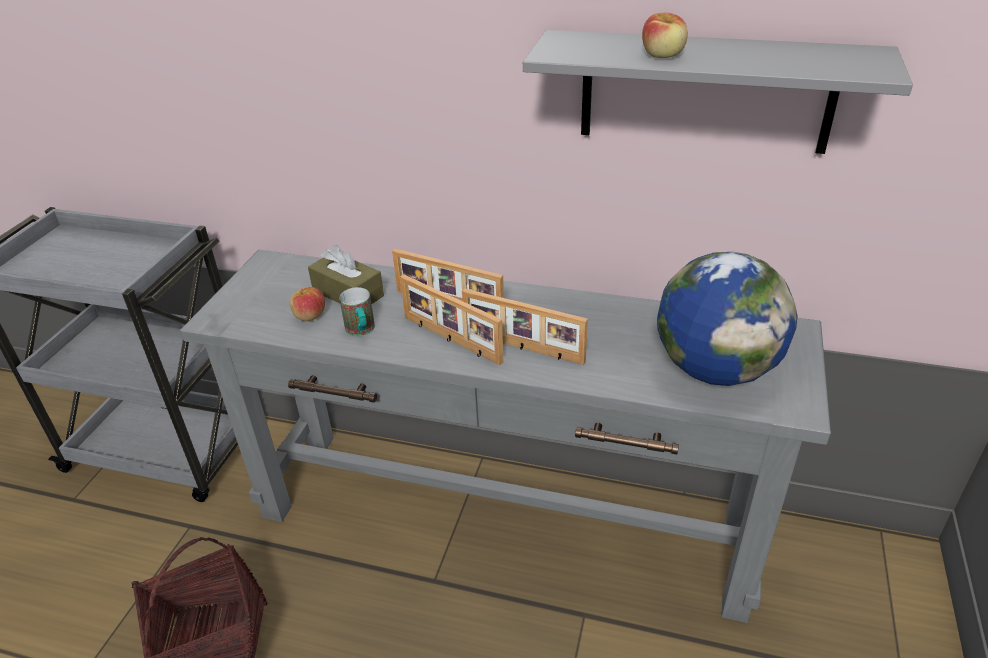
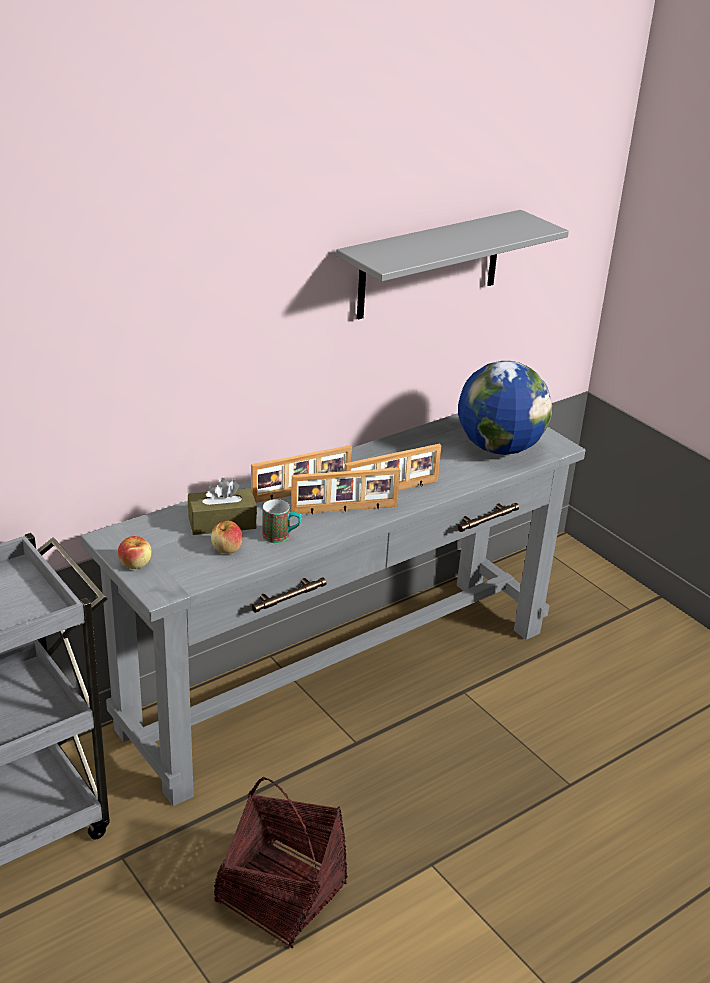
camera: 55 degrees left, 5 degrees down
(663, 55) = (440, 247): apple -> apple (135, 564)

